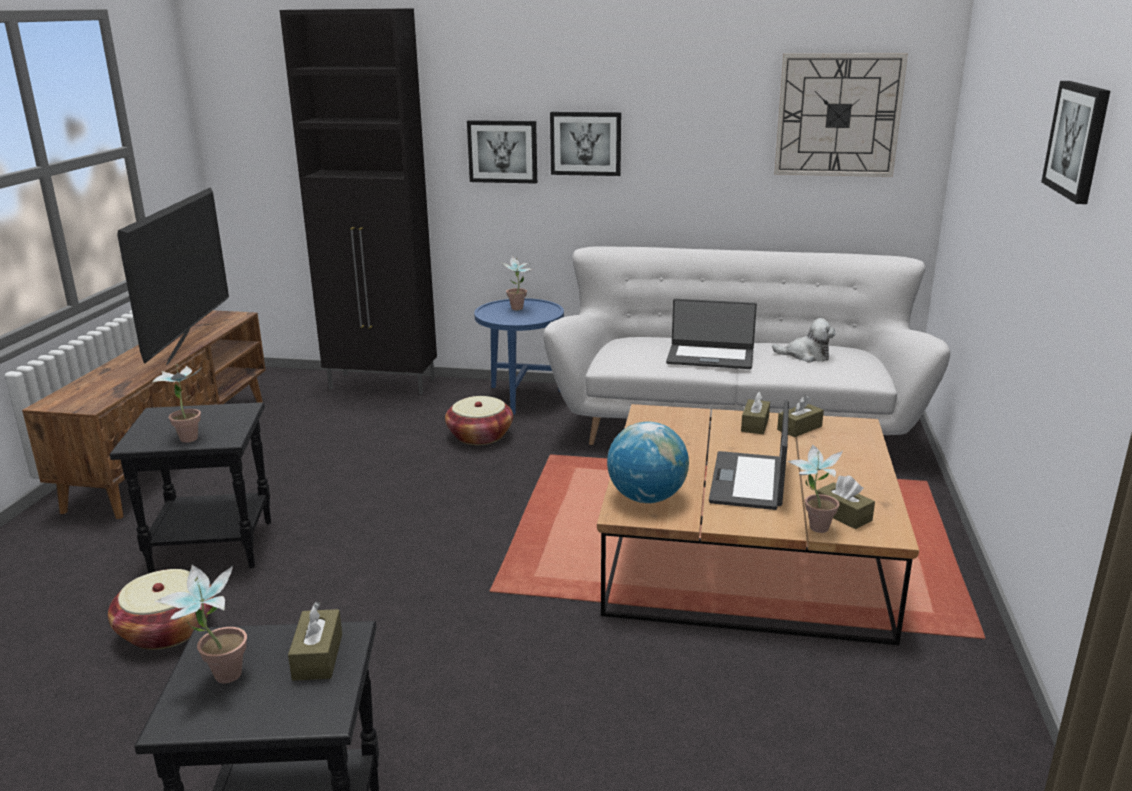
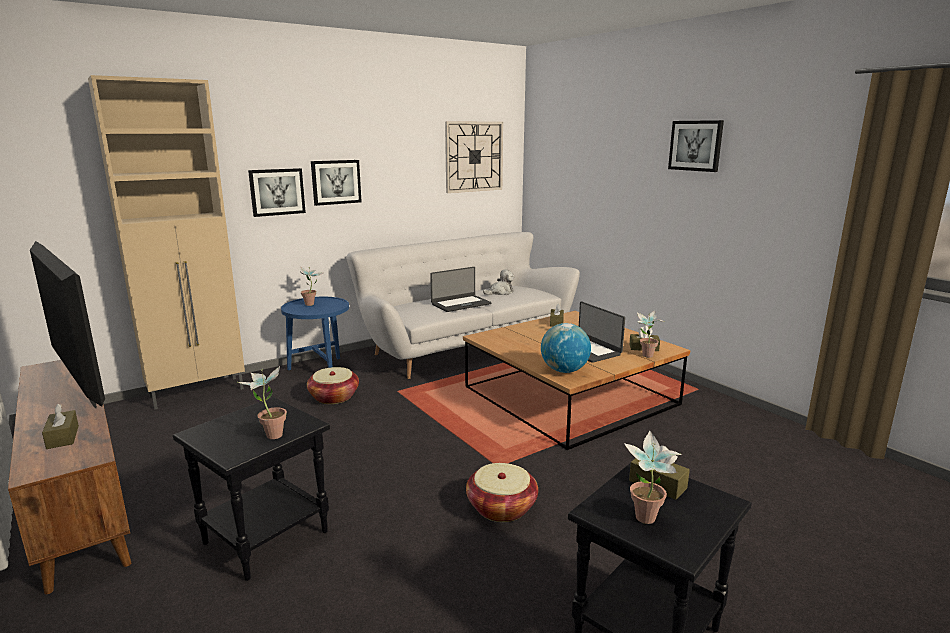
camera: 45 degrees left, 5 degrees down
(167, 630) = (339, 600): basket -> basket (501, 508)
(383, 384) = (199, 392): black cabinet -> beige cabinet
(755, 424) = (536, 327): brown tissue box -> brown tissue box (63, 437)

